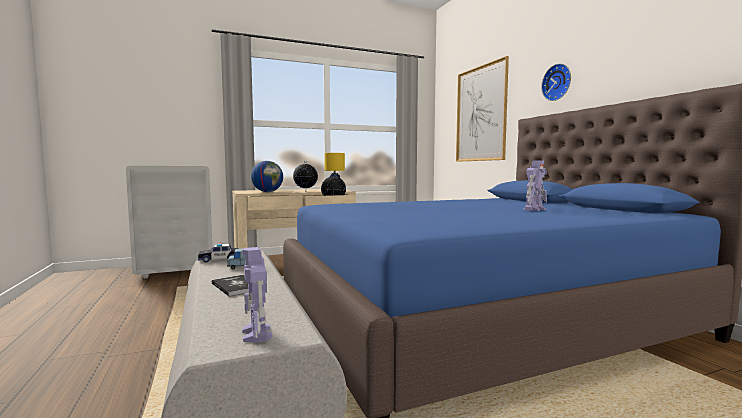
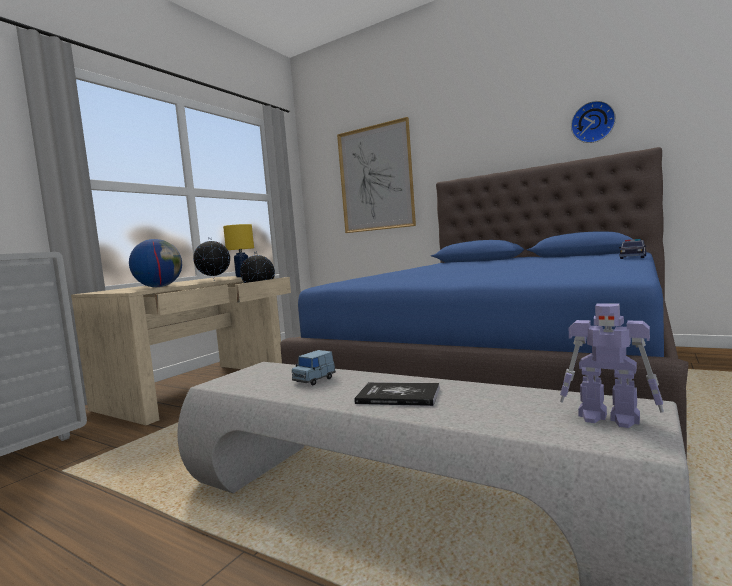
camera: 35 degrees left, 0 degrees up
(219, 259) = (246, 383): toy car -> toy car (633, 257)
(535, 209) = (541, 261): toy robot -> none
(558, 82) = (473, 146): wall clock -> wall clock (593, 122)

